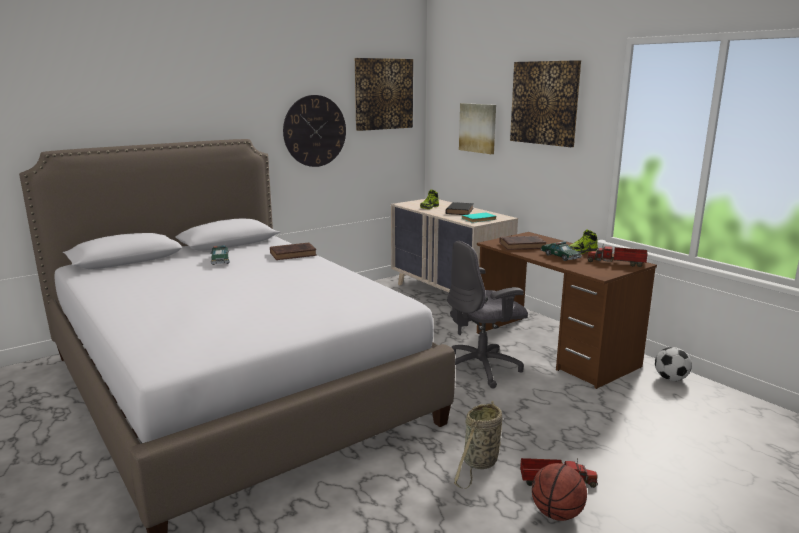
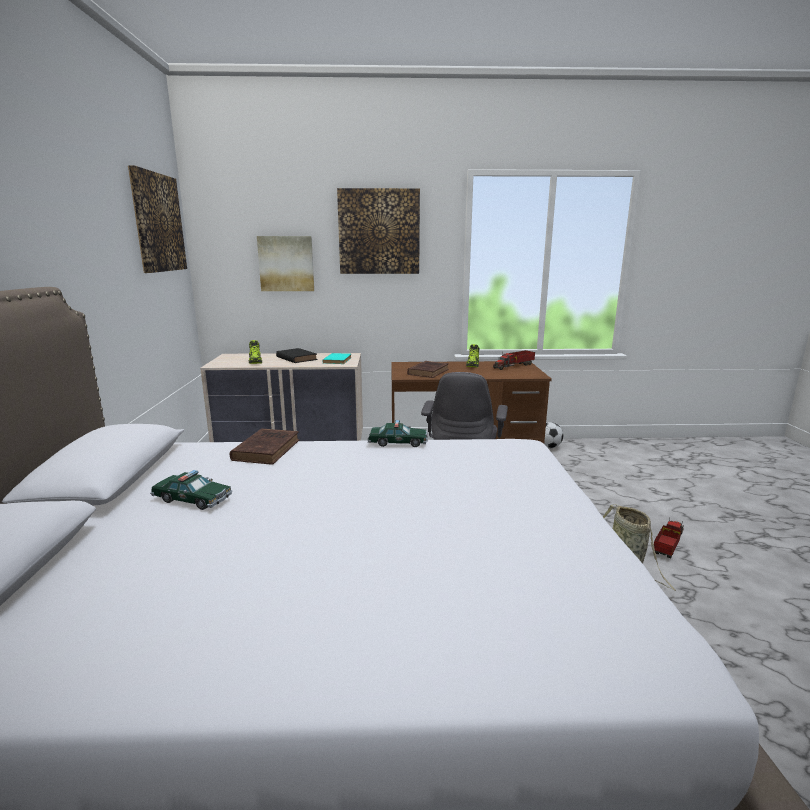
camera: 55 degrees left, 0 degrees up
(315, 131) = (108, 274): wall clock -> none
(556, 513) = (715, 563): basketball -> none
(560, 256) = (475, 372): toy car -> toy car (398, 442)

